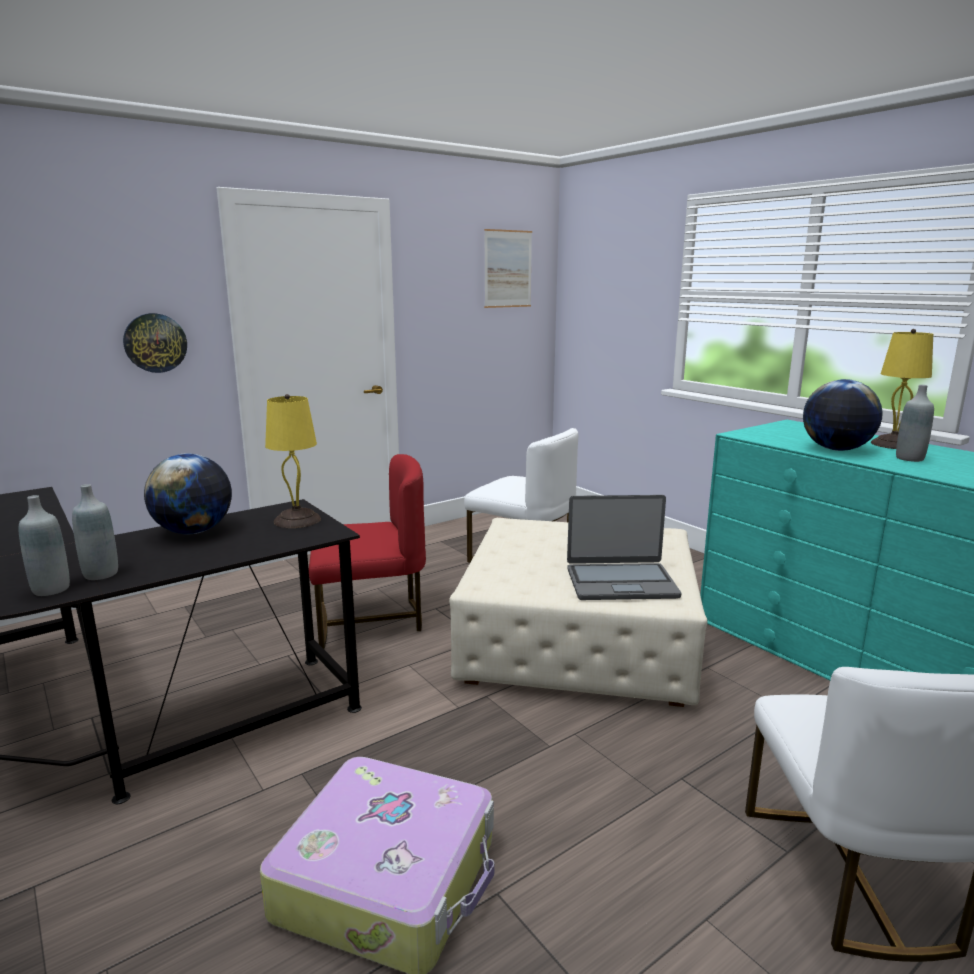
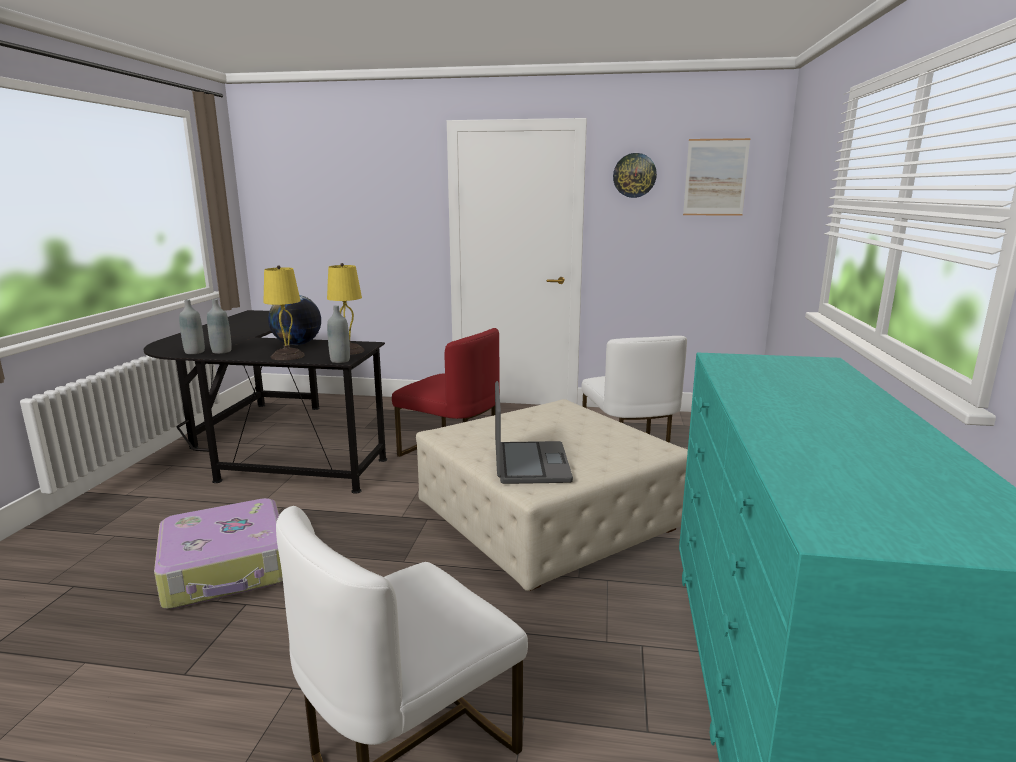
camera: 45 degrees right, 0 degrees up
(155, 343) = (398, 230): wall clock -> wall clock (634, 175)
(620, 582) = (530, 464): laptop -> laptop turned 135 degrees counterclockwise
(836, 449) = (756, 387): globe -> none
(894, 444) = (855, 400): yellow table lamp -> yellow table lamp (287, 356)
(909, 458) = (804, 413): grey bottle -> grey bottle (340, 360)

